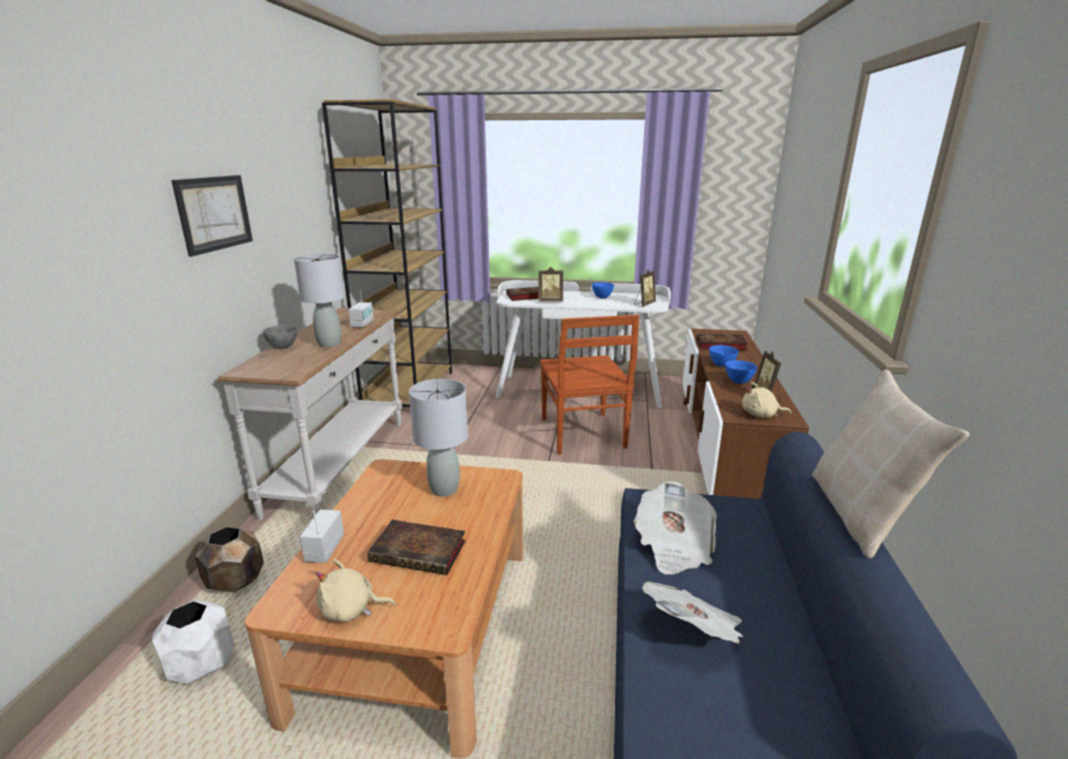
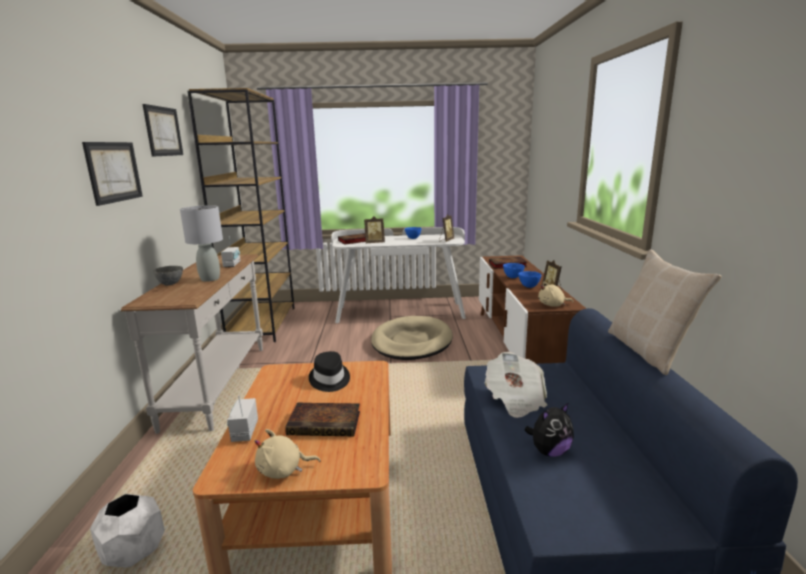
camera: 10 degrees left, 5 degrees down
(234, 582) = (147, 483): brown planter -> none
(286, 157) = (163, 131): none -> picture
(444, 489) = (329, 379): grey table lamp -> black hat
(582, 434) = (411, 342): brown chair -> beige dog bed
(694, 632) = (549, 451): newspaper -> plush toy

